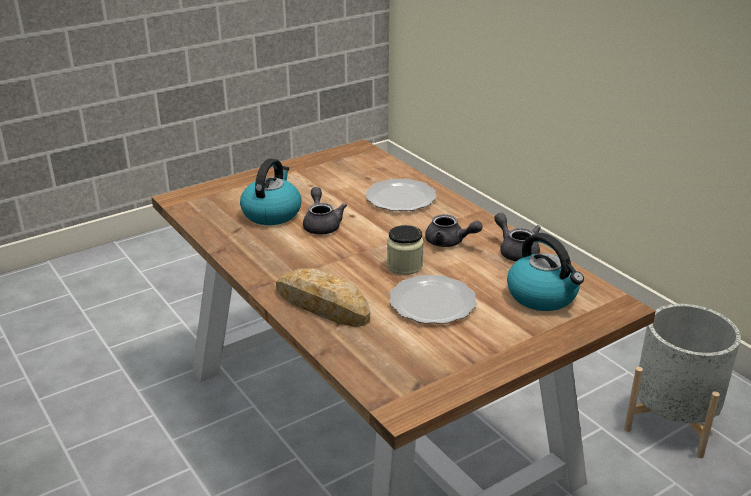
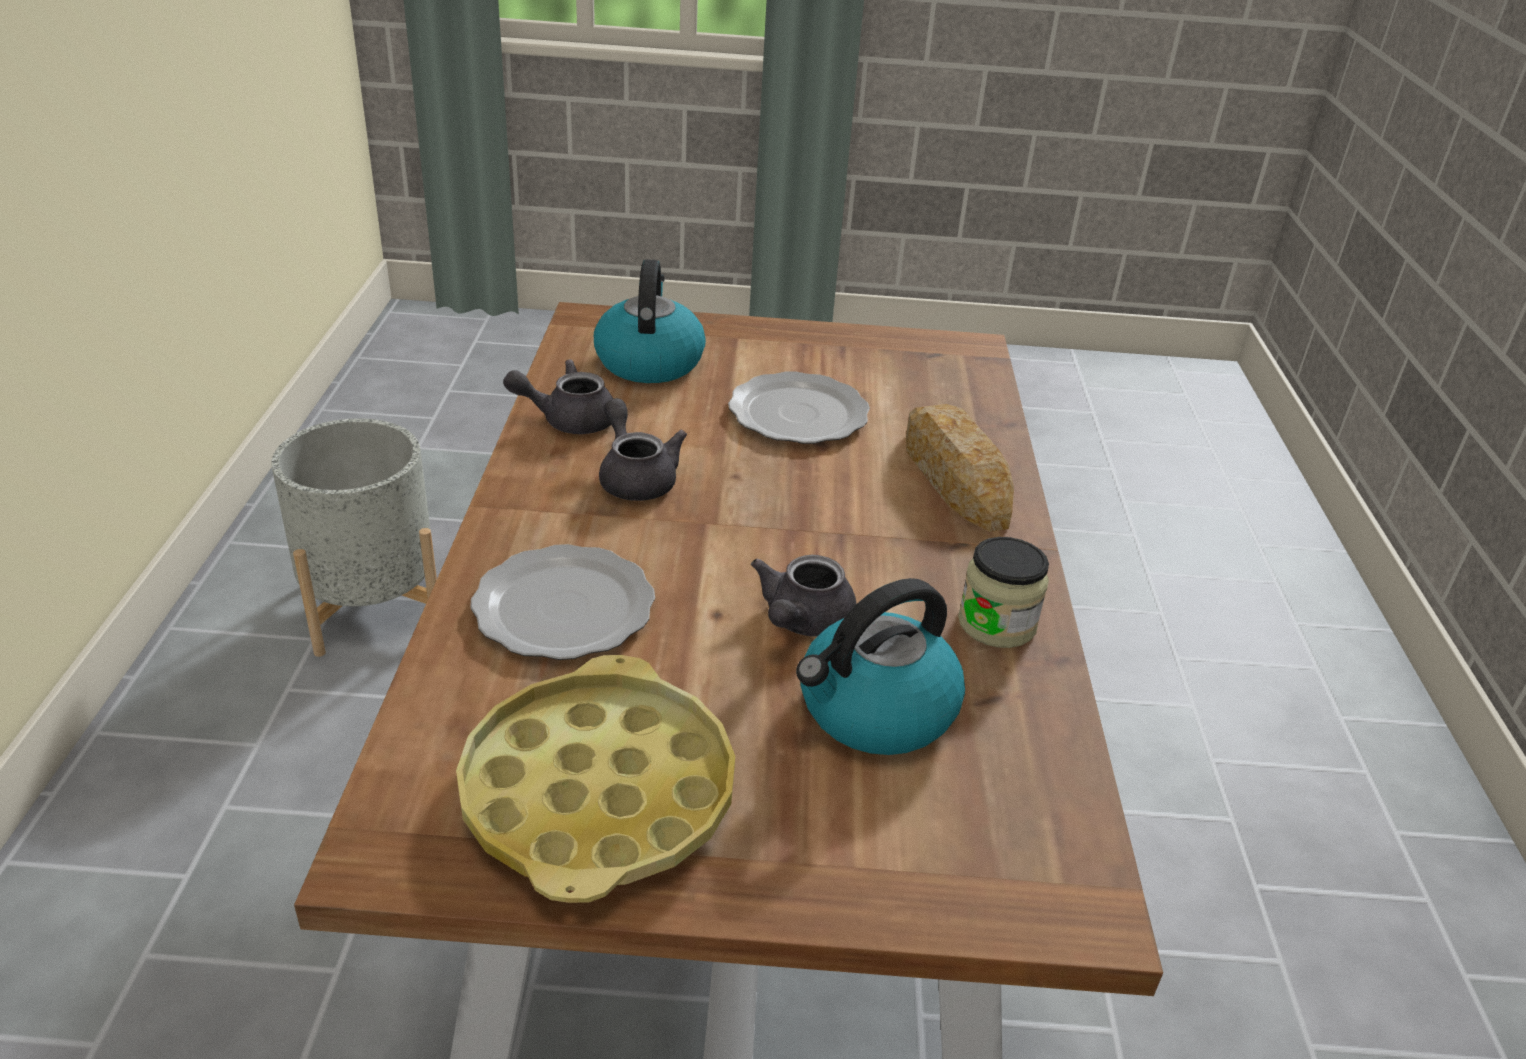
camera: 145 degrees left, 5 degrees up
(327, 172) = (599, 792): none -> yellow tray
(404, 266) = (762, 475): jar -> jar (997, 623)
(516, 251) = (568, 420): grey teapot -> grey teapot turned 75 degrees clockwise

